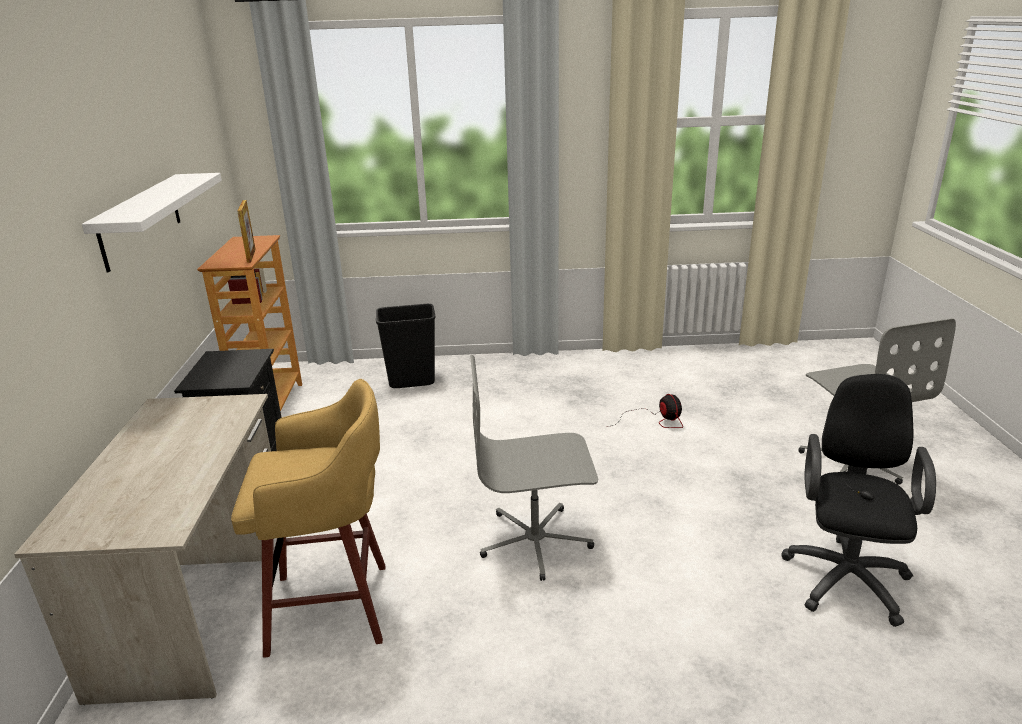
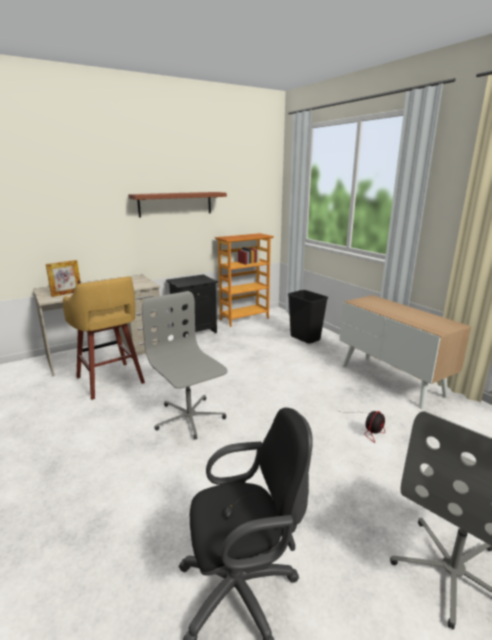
camera: 60 degrees right, 5 degrees down
(140, 220) = (175, 204): white shelf -> brown shelf
(251, 255) = (240, 238): picture frame -> picture frame (67, 293)
(577, 371) = (392, 380): none -> cabinet

